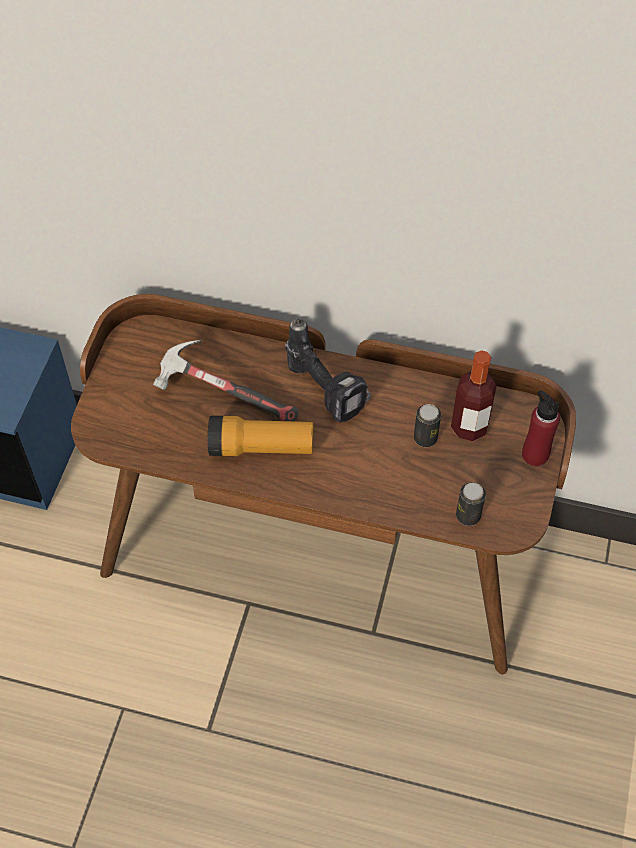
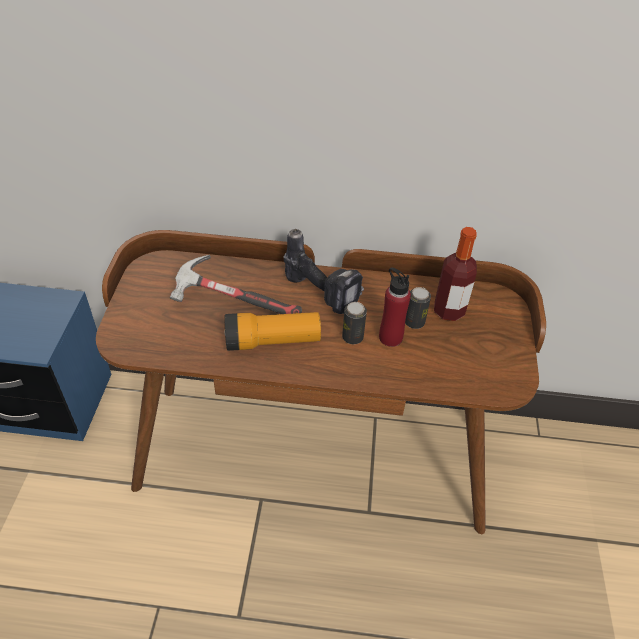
camera: 10 degrees left, 10 degrees down
(468, 515) = (468, 380): can -> can (352, 337)
(535, 454) = (509, 327): red bottle -> red bottle (390, 337)

